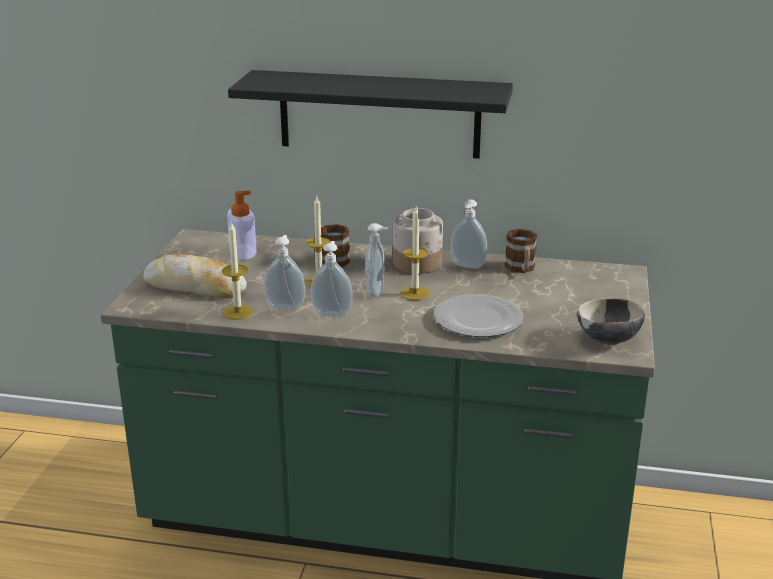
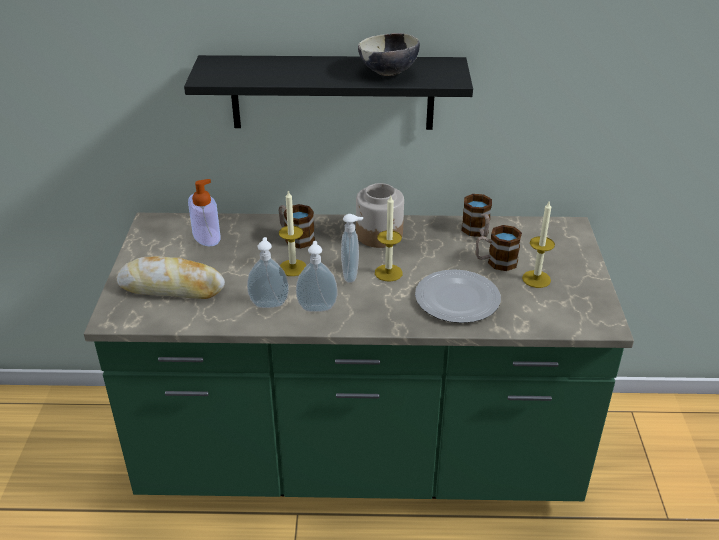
camera: 10 degrees left, 10 degrees up
(238, 312) = (223, 315): candle -> candle (536, 279)
(467, 266) = (427, 234): soap dispenser -> none
(531, 294) = (496, 262): none -> mug
(608, 340) = (582, 311): bowl -> bowl (388, 73)

